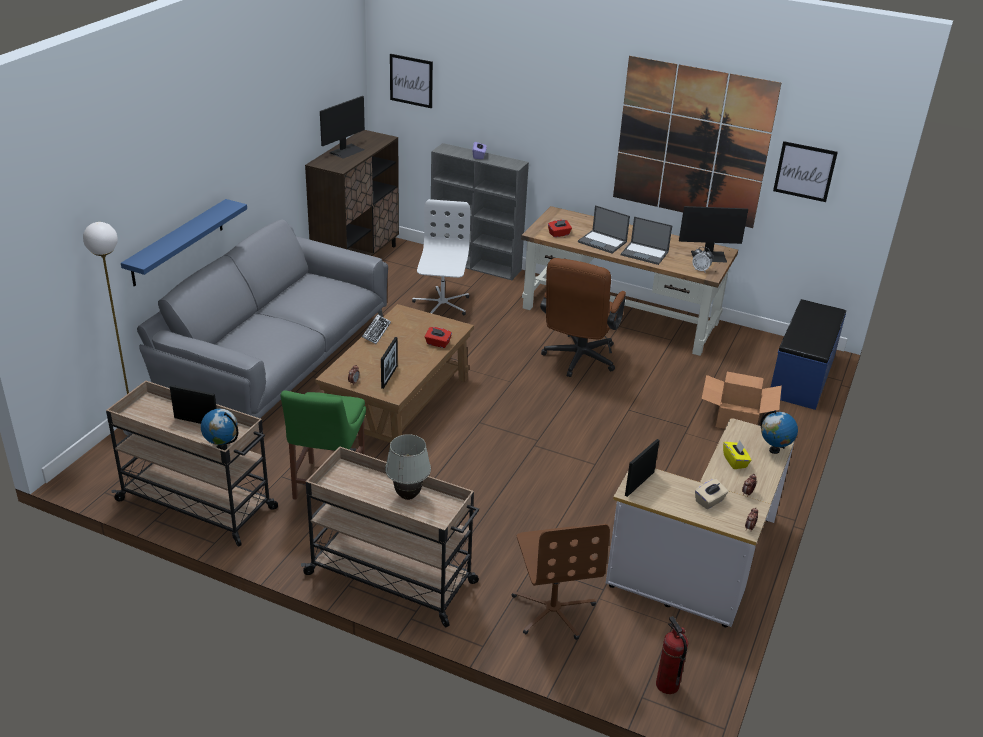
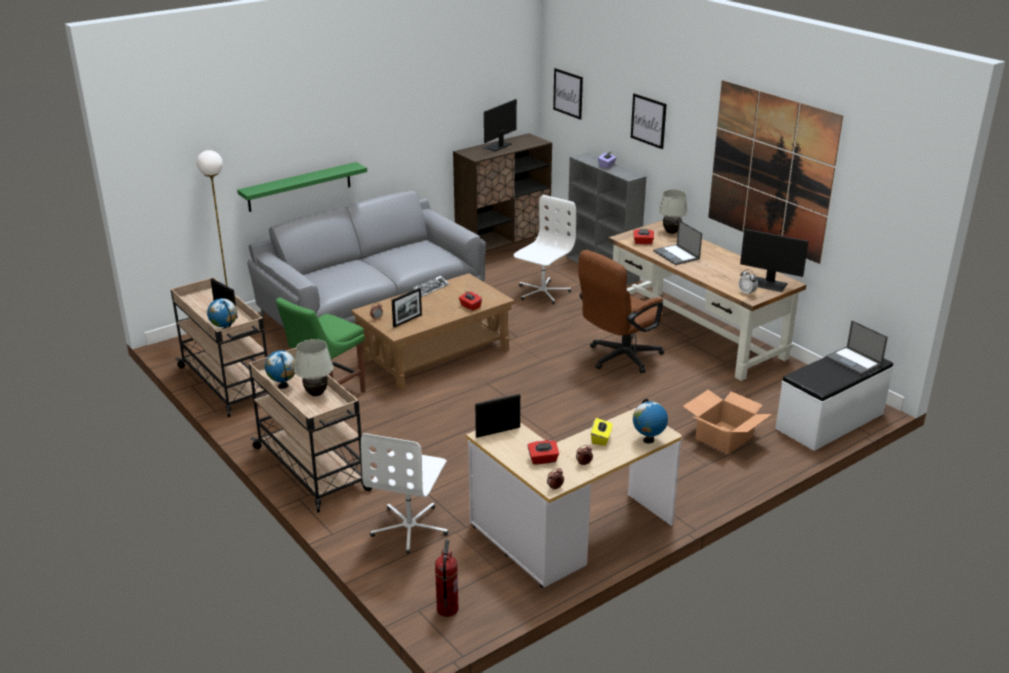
camera: 30 degrees right, 5 degrees down
(177, 242) = (299, 187): blue shelf -> green shelf
(347, 151) = (497, 146): monitor -> monitor turned 150 degrees clockwise
(362, 497) = (283, 386): none -> globe
(553, 610) = (410, 528): brown office chair -> white office chair
(573, 217) = (671, 232): none -> white table lamp
(645, 253) = (707, 271): laptop -> laptop (854, 361)
(709, 501) = (543, 460): beige tissue box -> red tissue box
(803, 377) = (830, 421): blue bench -> white bench
(804, 171) = (863, 209): picture -> picture (648, 120)

